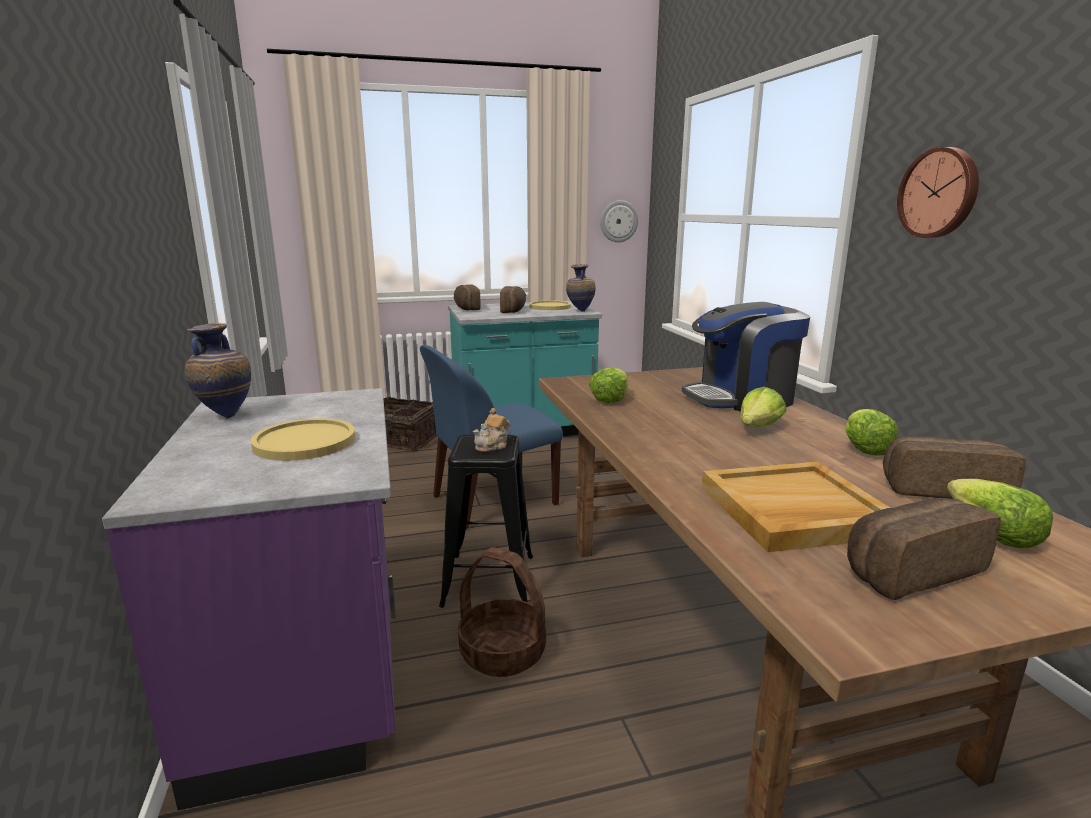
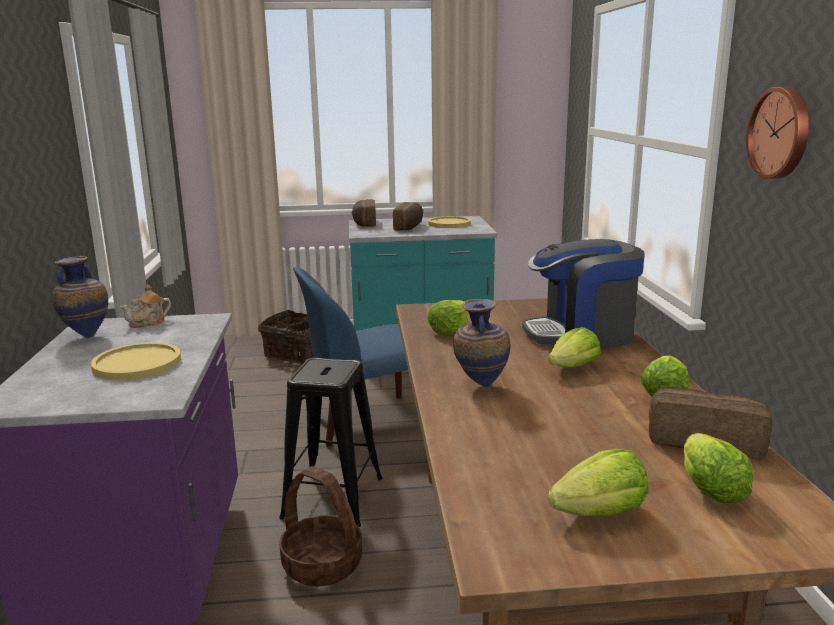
camera: 10 degrees right, 0 degrees up
(492, 446) = (333, 371): teapot -> teapot (148, 323)
(580, 311) = (475, 230): vase -> vase (480, 386)
(618, 221) = (532, 132): wall clock -> none
(793, 511) = (539, 452): beige tray -> none
(909, 569) = (600, 513): bread -> lettuce

